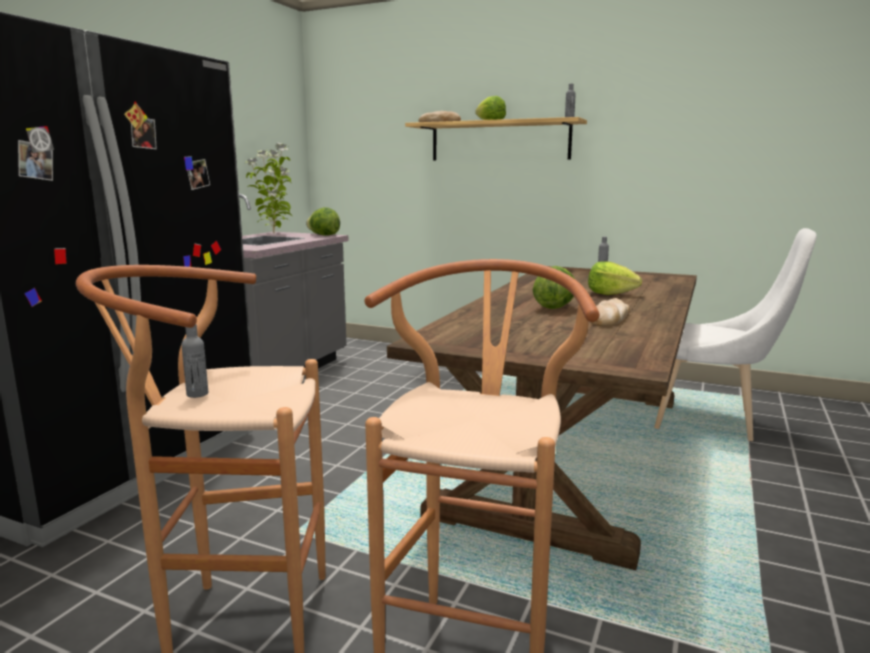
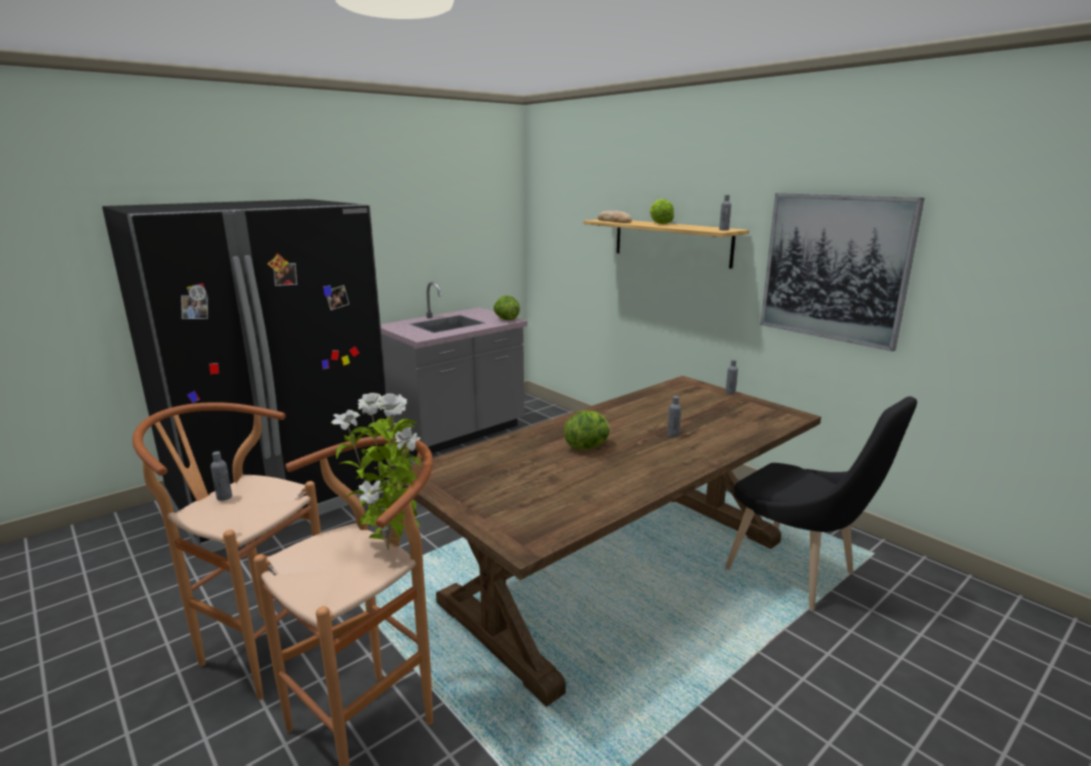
camera: 25 degrees right, 5 degrees up
(274, 233) = (473, 311): potted plant -> potted plant (390, 548)
(609, 318) = (611, 472): bread -> none
(610, 294) = (673, 435): lettuce -> grey bottle
(676, 145) = (834, 268): none -> picture
(712, 421) = (798, 574): white chair -> black chair

